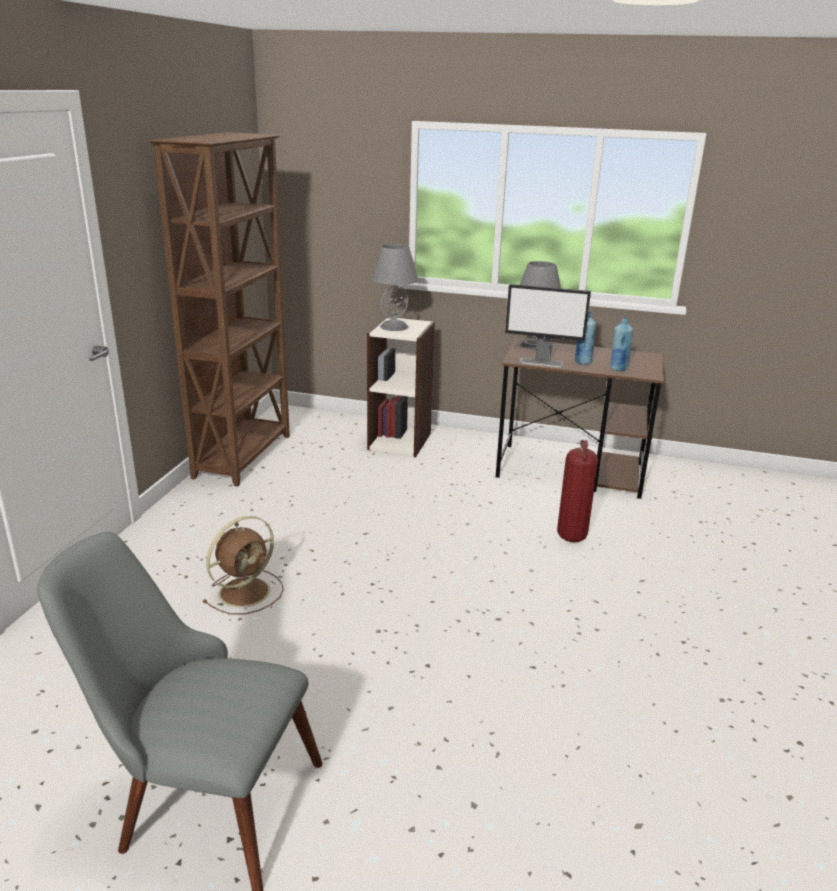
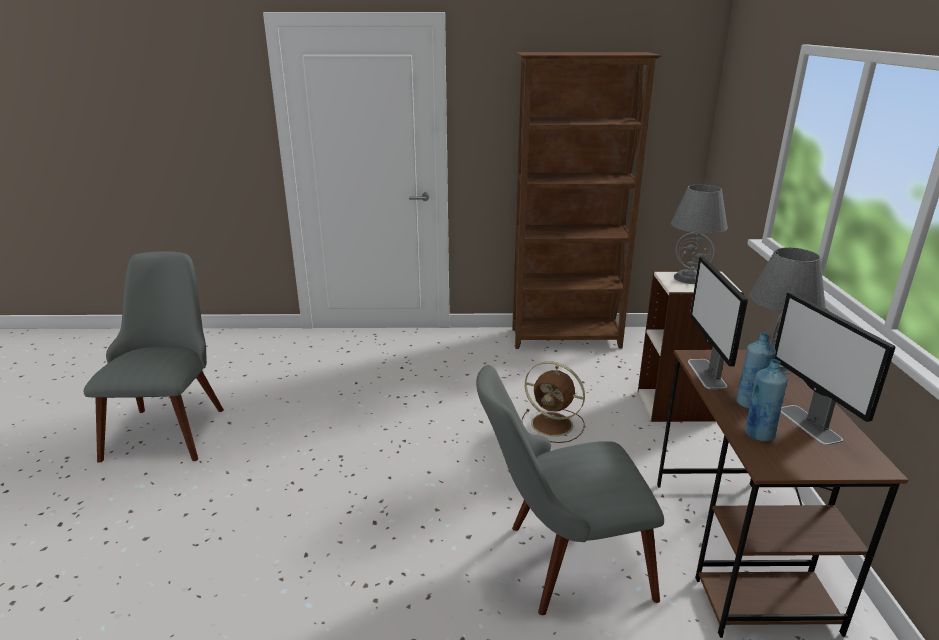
camera: 75 degrees right, 0 degrees up
(246, 591) = (374, 388): brown fan -> brown fan (554, 425)
(570, 535) = (560, 563): fire extinguisher -> grey chair
(609, 356) = (810, 425): none -> monitor

